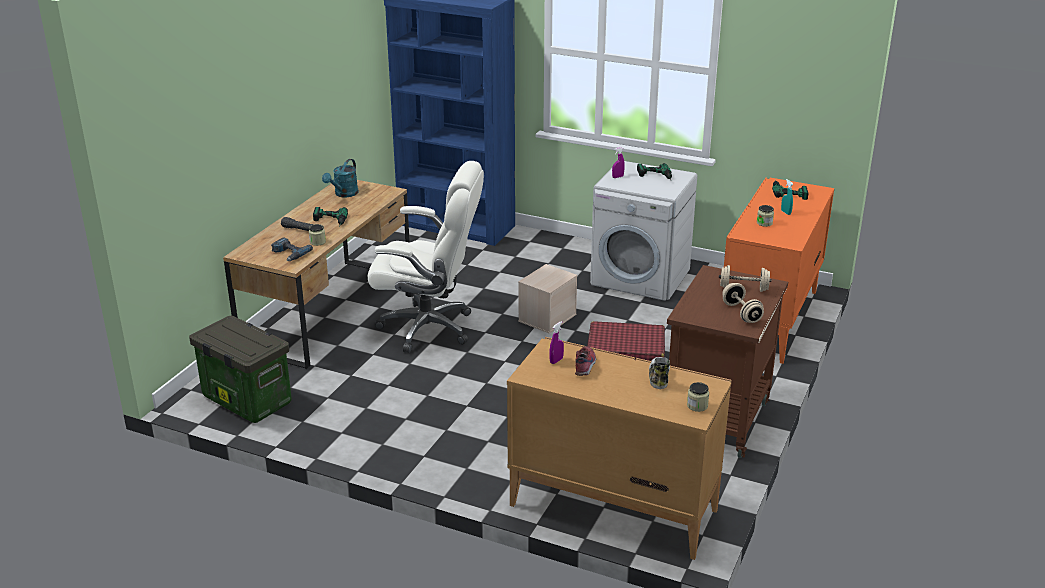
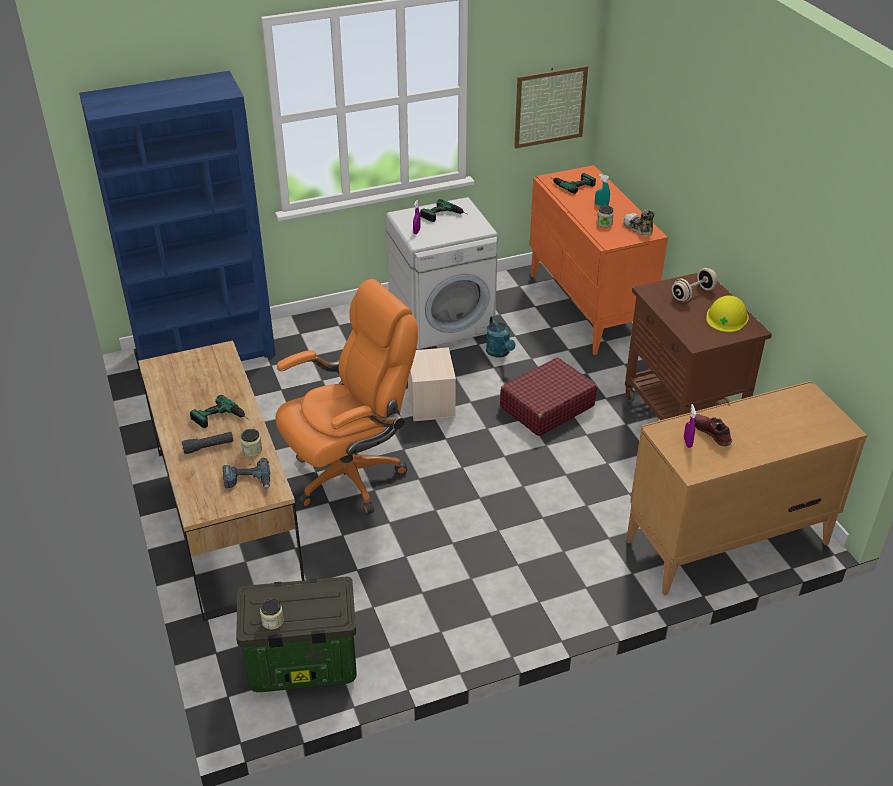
camera: 45 degrees left, 10 degrees up
(344, 194) = (180, 380): turquoise watering can -> turquoise watering can (499, 353)
(429, 328) = (350, 476): white office chair -> orange office chair
(658, 377) = (770, 410): shoe -> shoe (637, 228)
(697, 406) = (830, 418): jar -> jar (272, 621)
(741, 313) = (727, 317): beige dumbbell -> yellow hard hat
(801, 114) = (550, 105): none -> picture

